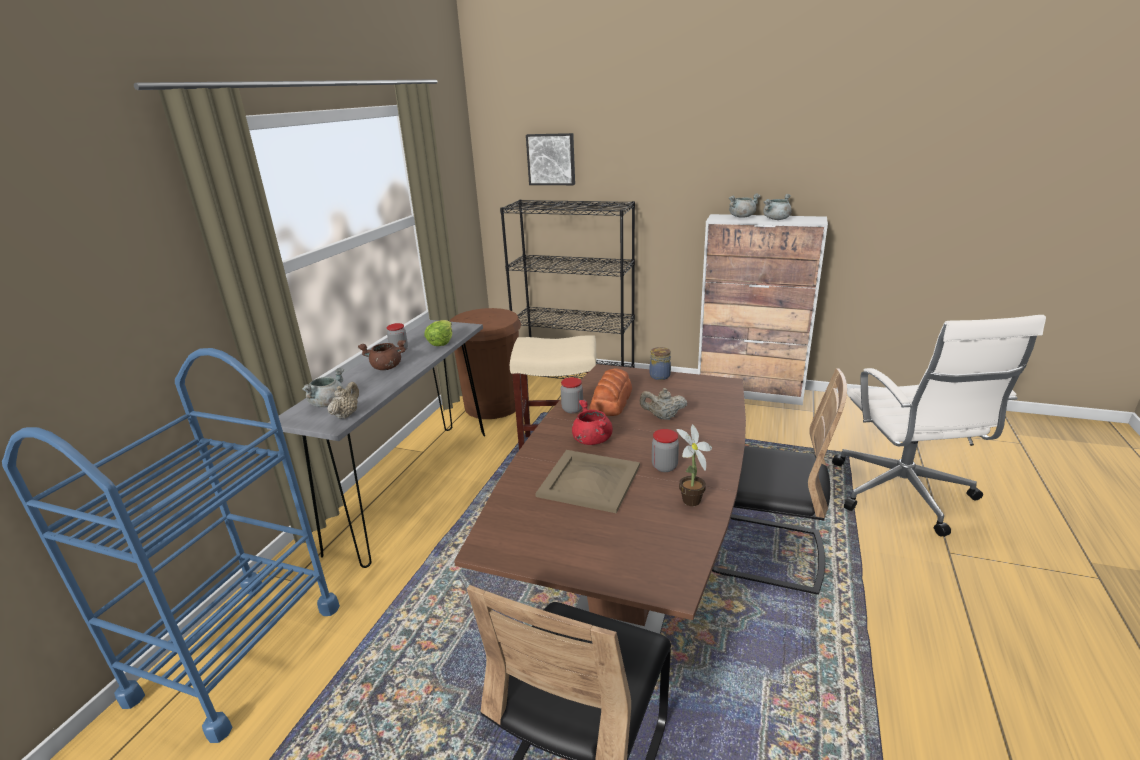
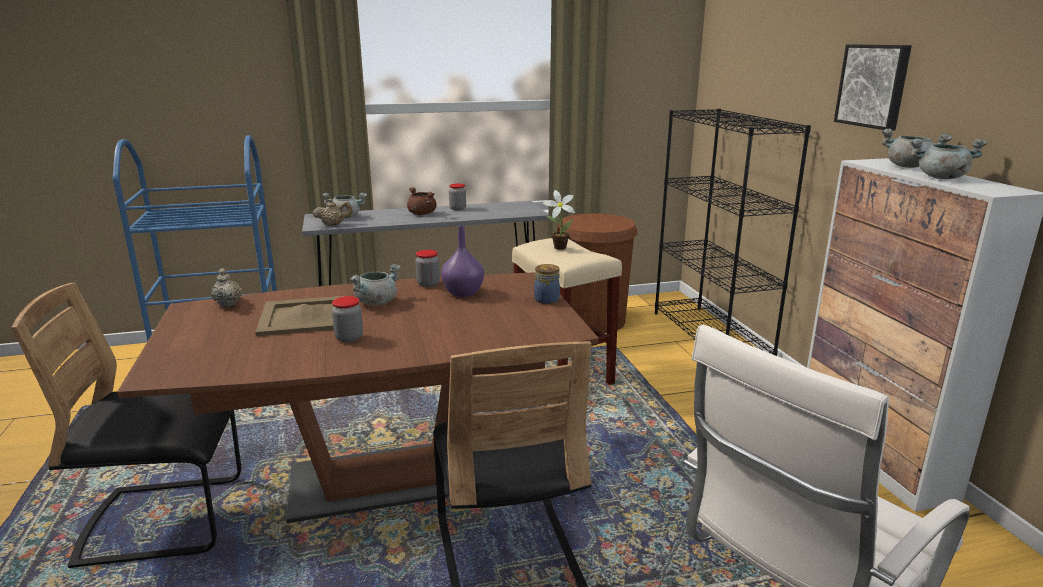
camera: 55 degrees right, 5 degrees down
(441, 342) = (490, 214): lettuce -> none
(551, 159) = (752, 62): picture -> picture (873, 86)
(591, 440) = (376, 302): red cooking pot -> grey cooking pot
(612, 400) = (464, 293): bread -> purple vase
(663, 417) = (451, 319): beige teapot -> beige teapot (228, 303)
(689, 502) = (290, 359): potted plant -> potted plant (557, 247)

